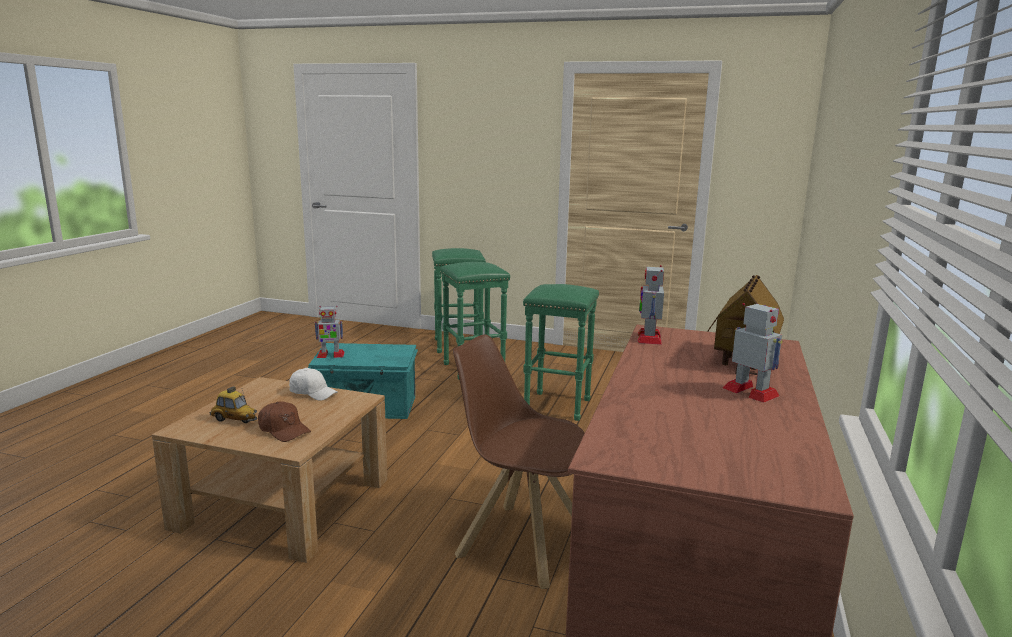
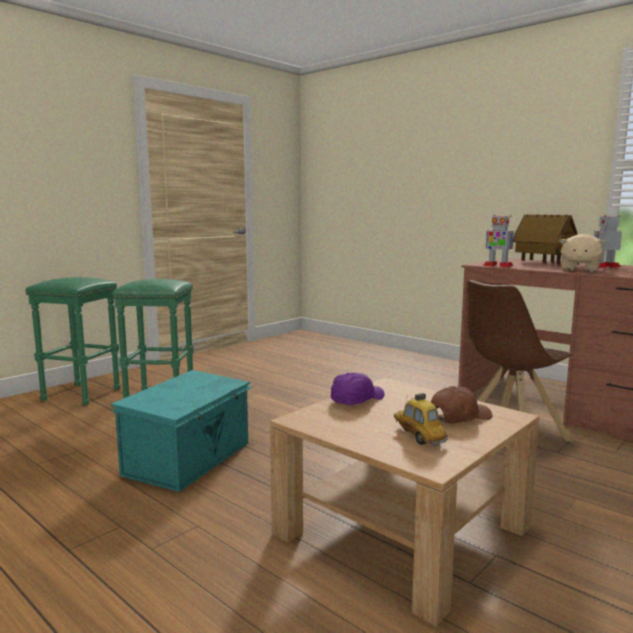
camera: 65 degrees left, 5 degrees down
(234, 420) = (418, 437): toy car -> toy car turned 75 degrees counterclockwise
(313, 393) = (356, 400): white cap -> purple cap
(330, 355) = (164, 405): toy robot -> none
(556, 405) = (288, 387): green stool -> none
(665, 376) = (579, 269): none -> beige plush toy

